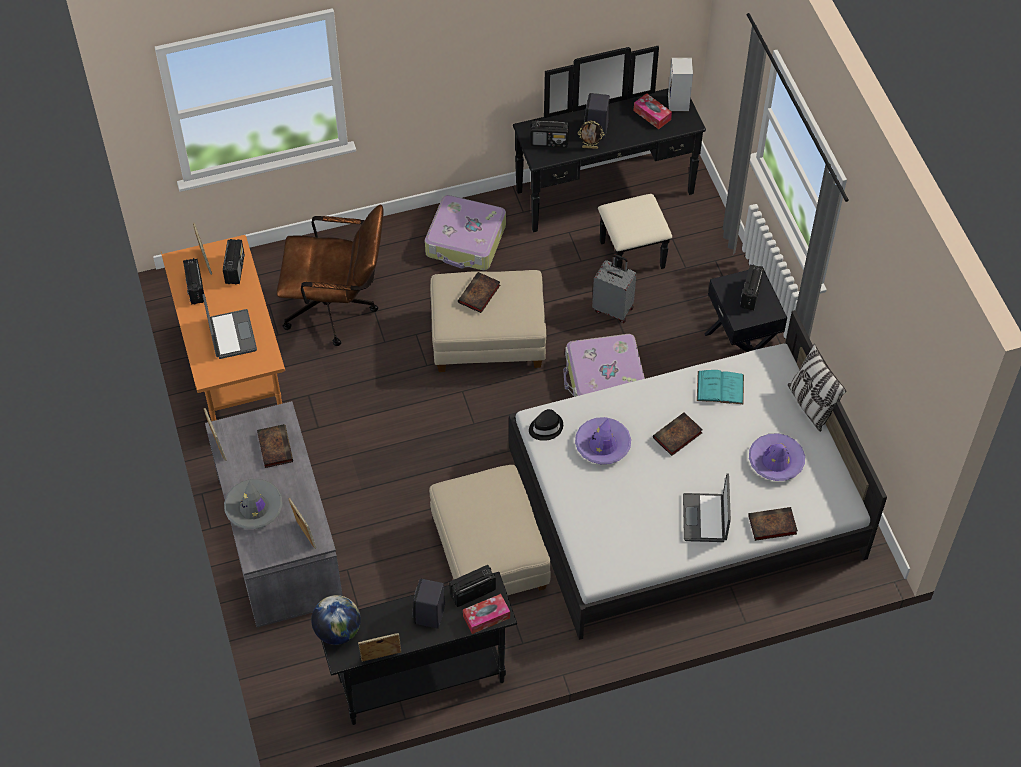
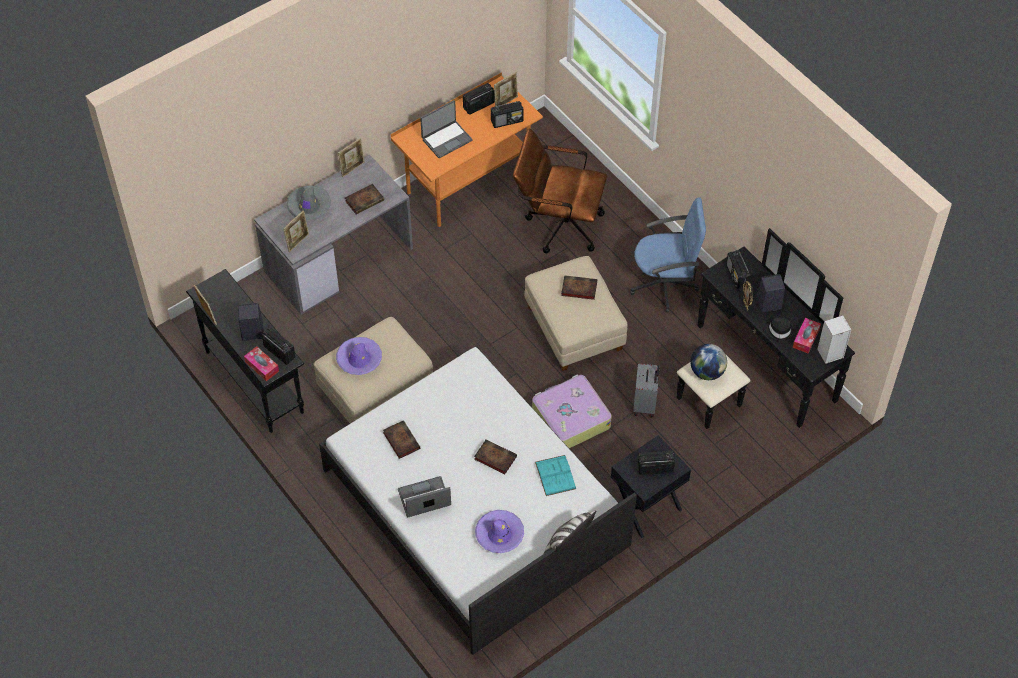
camera: 70 degrees right, 0 degrees up
(337, 309) = (558, 224): brown office chair -> brown office chair turned 120 degrees clockwise
(337, 631) = (221, 283): globe -> globe (707, 372)
(466, 241) = (665, 284): suitcase -> blue office chair
(545, 427) = (466, 368): black hat -> black hat (779, 331)
(602, 445) = (465, 410): purple hat -> purple hat (359, 359)
(771, 526) = (435, 546): book -> book (400, 440)

